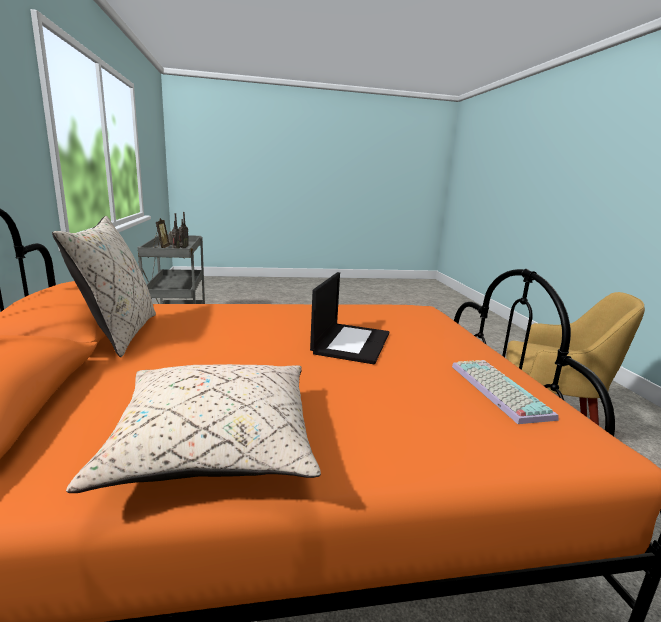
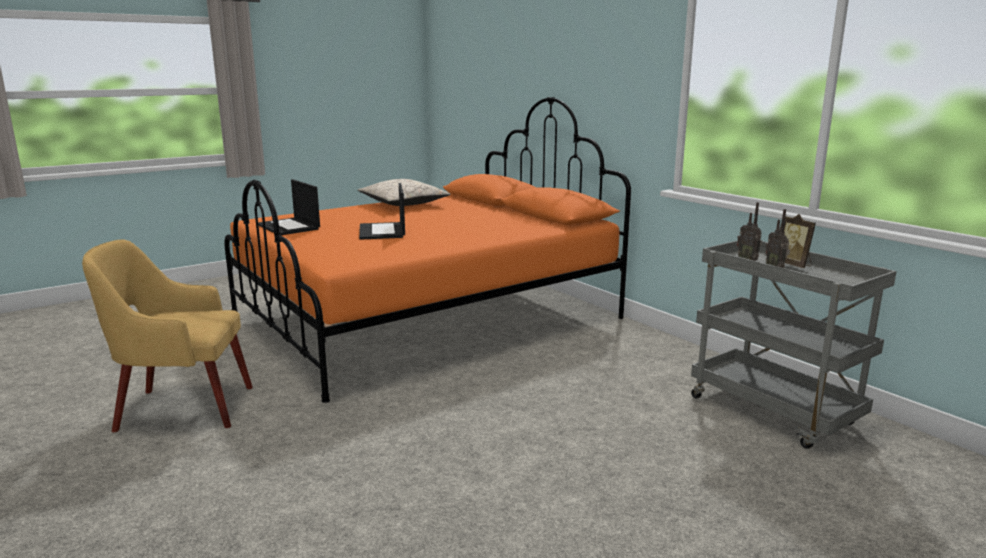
camera: 155 degrees right, 0 degrees up
(118, 334) = (522, 215): beige pillow -> none
(495, 390) = (289, 227): keyboard -> laptop

